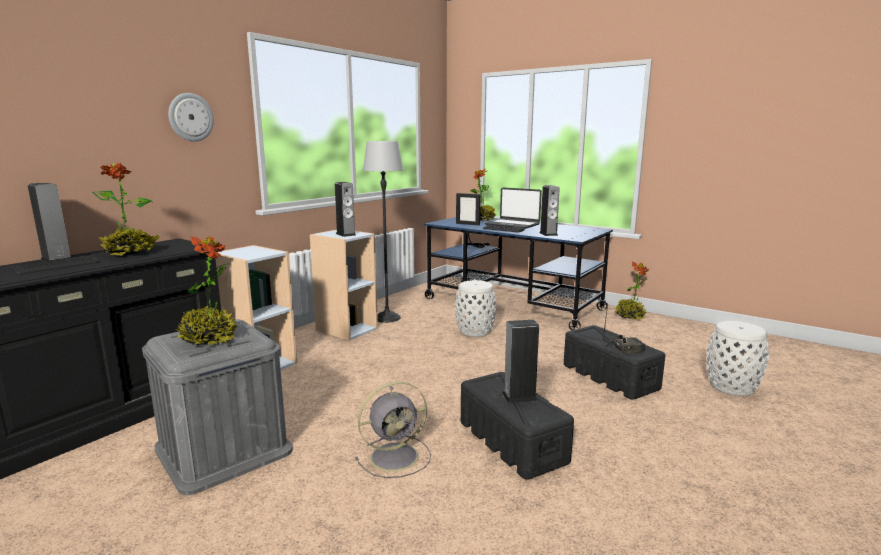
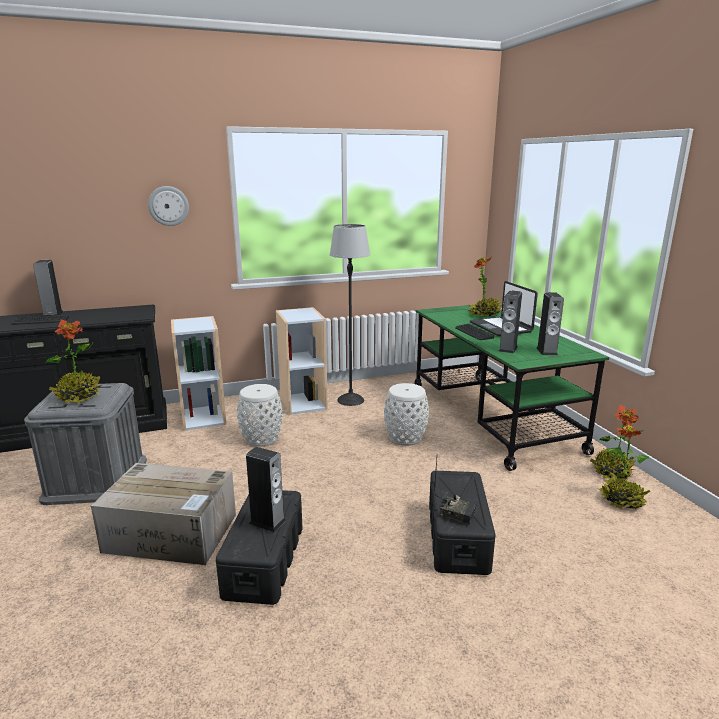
camera: 35 degrees right, 5 degrees up
(131, 253) = (95, 316): potted plant -> potted plant (622, 501)
(346, 234) = (300, 315): speaker -> speaker (546, 351)
(396, 456) = (173, 533): grey fan -> cardboard box
(468, 224) = (456, 318): picture frame -> none
(512, 304) = (491, 417): blue desk -> green desk
(731, 386) = (587, 611): white stool -> white stool (261, 438)

